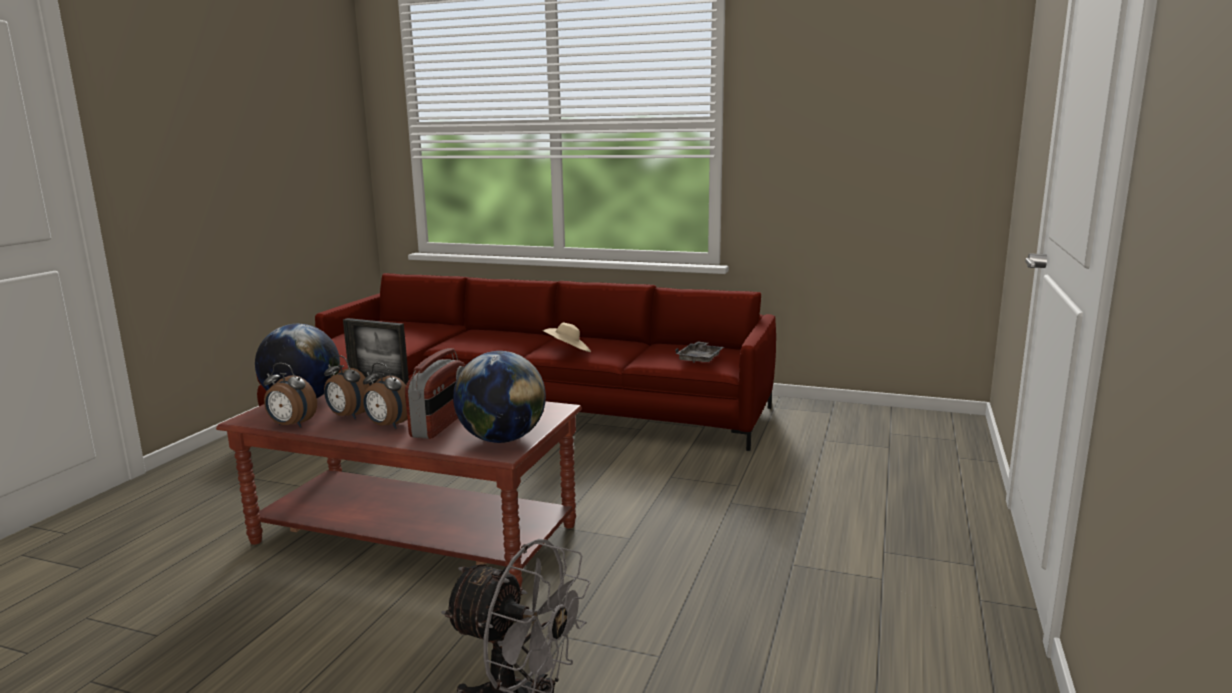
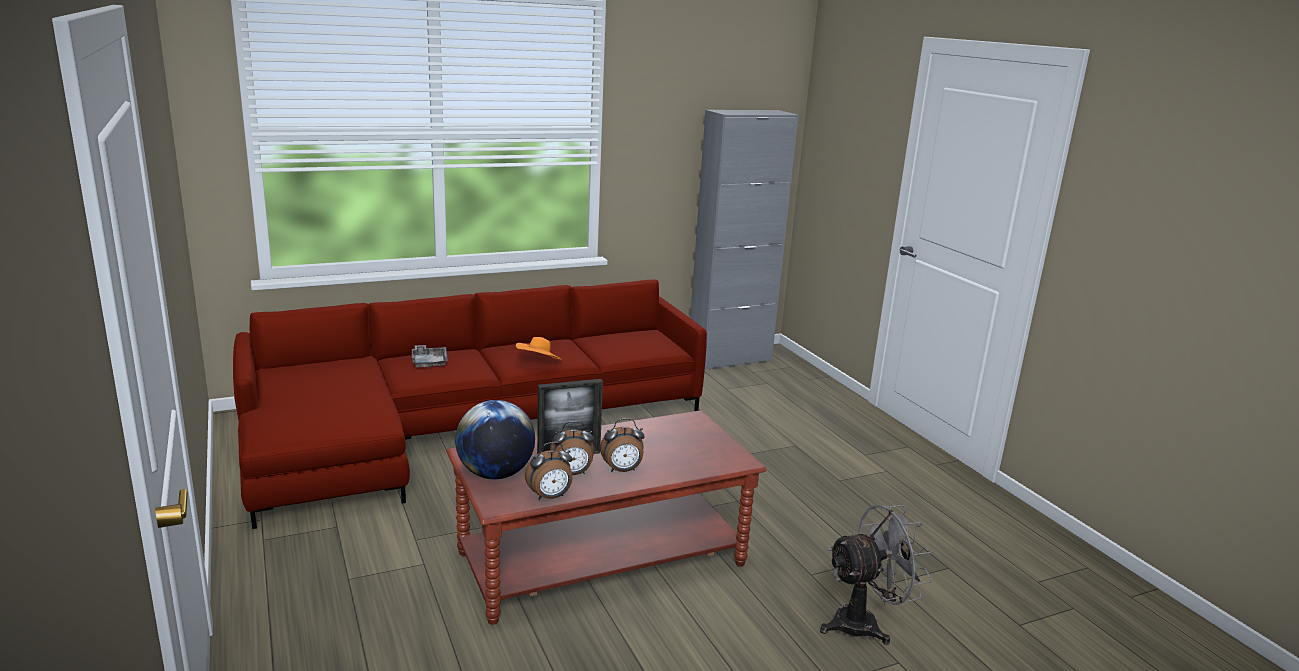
camera: 45 degrees left, 5 degrees up
(441, 424) = (654, 455): radio -> none
(502, 439) = (720, 453): globe -> none
(568, 351) = (539, 363): beige hat -> orange hat
(700, 359) = (648, 346): grey tray -> grey tray (429, 362)
(882, 416) = (729, 359): none -> grey cabinet

